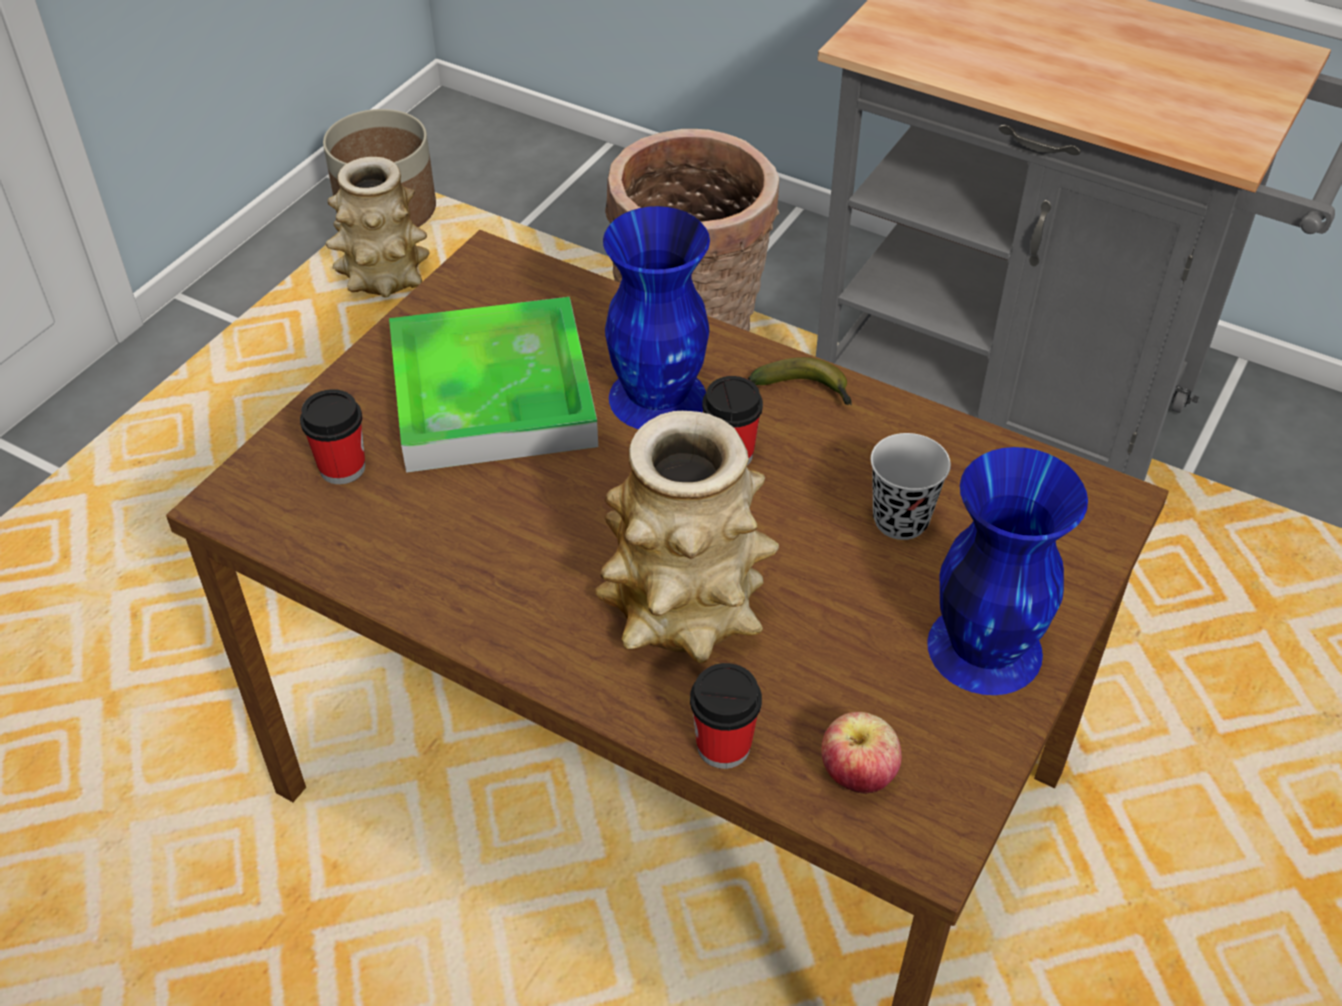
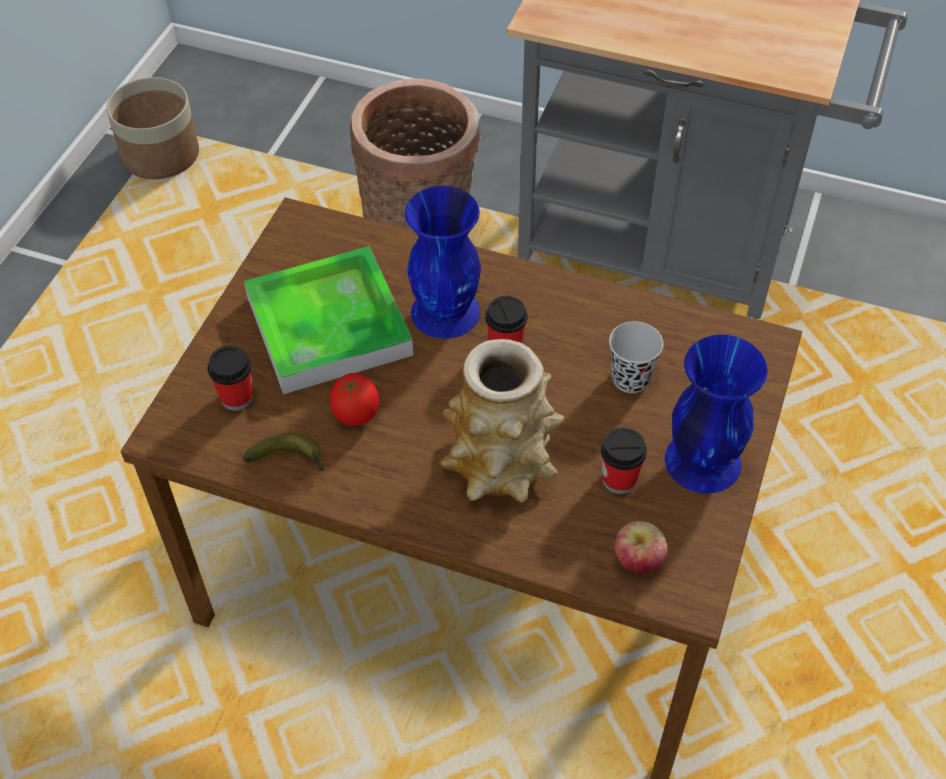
camera: 10 degrees left, 5 degrees up
(383, 277) = (172, 212): vase -> none
(498, 511) = (356, 414): none -> tomato
(723, 746) = (547, 555): cup -> cup (619, 479)
(806, 391) = (547, 292): banana -> banana (290, 459)

